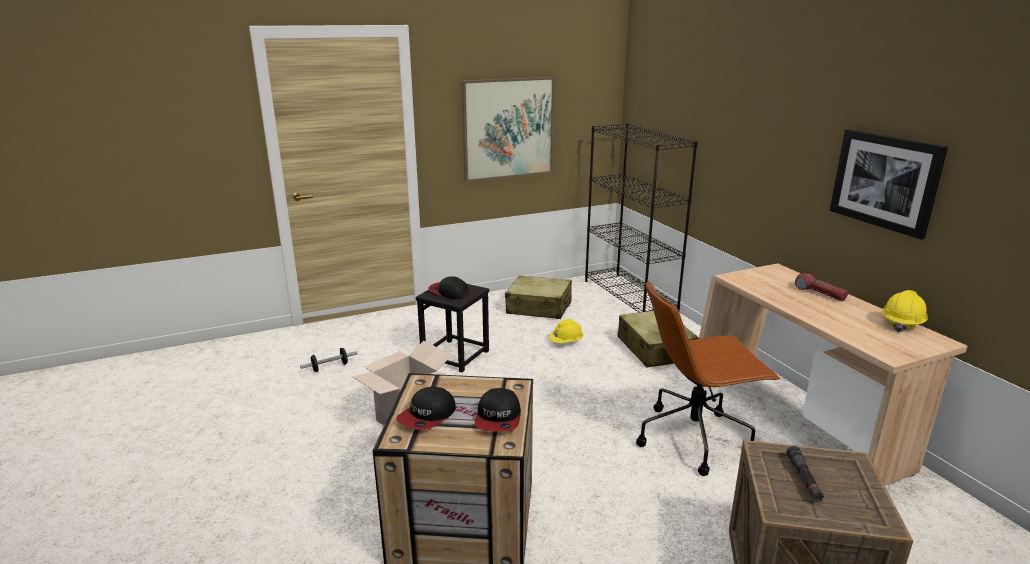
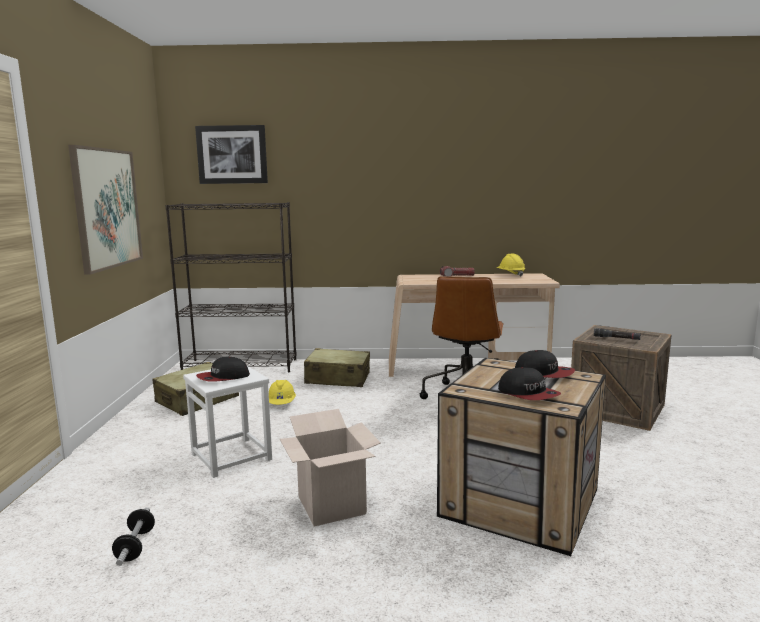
camera: 65 degrees left, 10 degrees down
(455, 355) = (232, 456): black stool -> white stool
(885, 181) = (468, 195): picture -> picture (232, 154)

